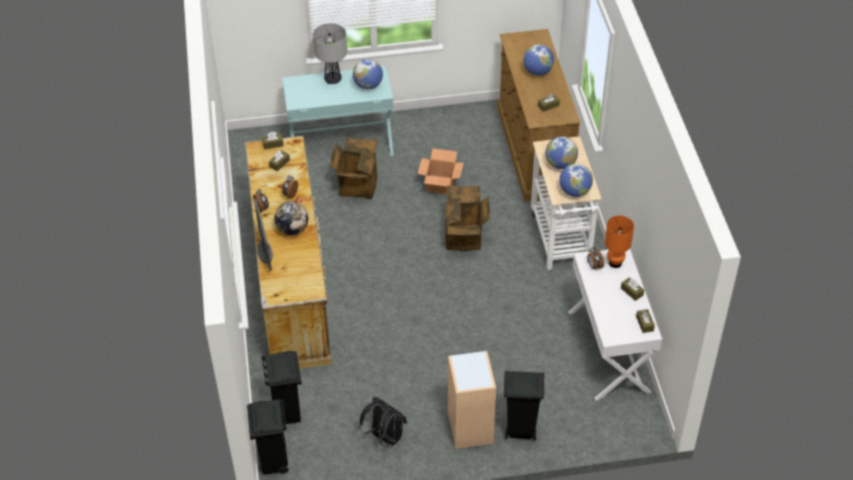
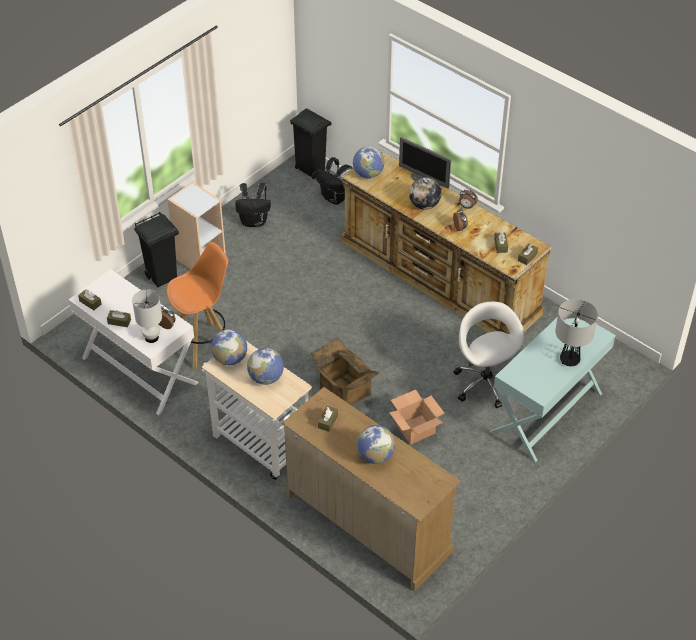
camera: 140 degrees right, 0 degrees up
(287, 413) = (335, 198): black trash can -> black backpack
(356, 185) = (485, 382): cardboard box -> white office chair
(368, 85) = (532, 374): globe -> globe (368, 174)
(537, 339) = (204, 346): none -> orange stool
(615, 262) = (151, 338): orange table lamp -> white table lamp

